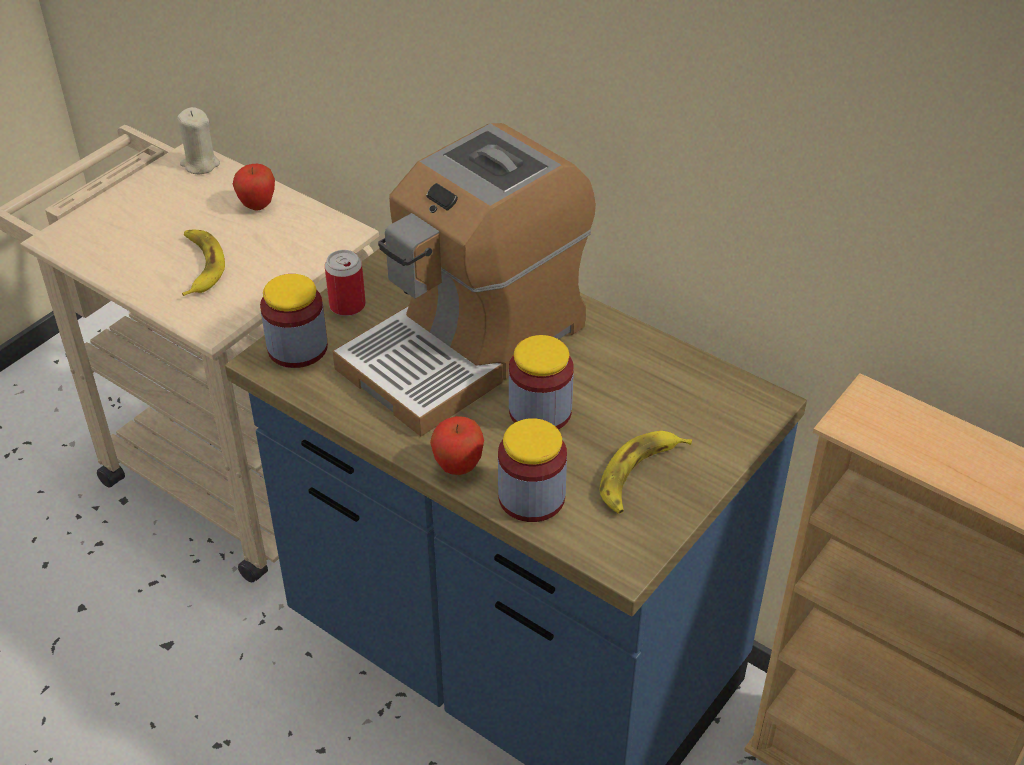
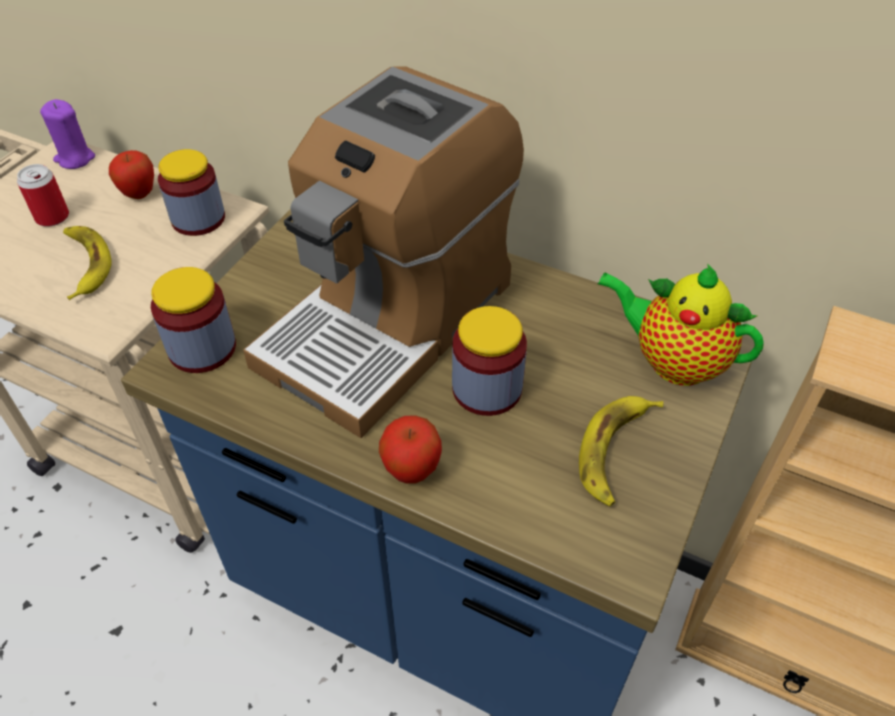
camera: 10 degrees left, 5 degrees up
(200, 164) = (75, 158): beige candle -> purple candle
(347, 305) = (250, 292): can -> can (52, 217)
(531, 497) = (504, 498): jar -> jar (198, 219)
(715, 410) = (672, 361): none -> teapot

